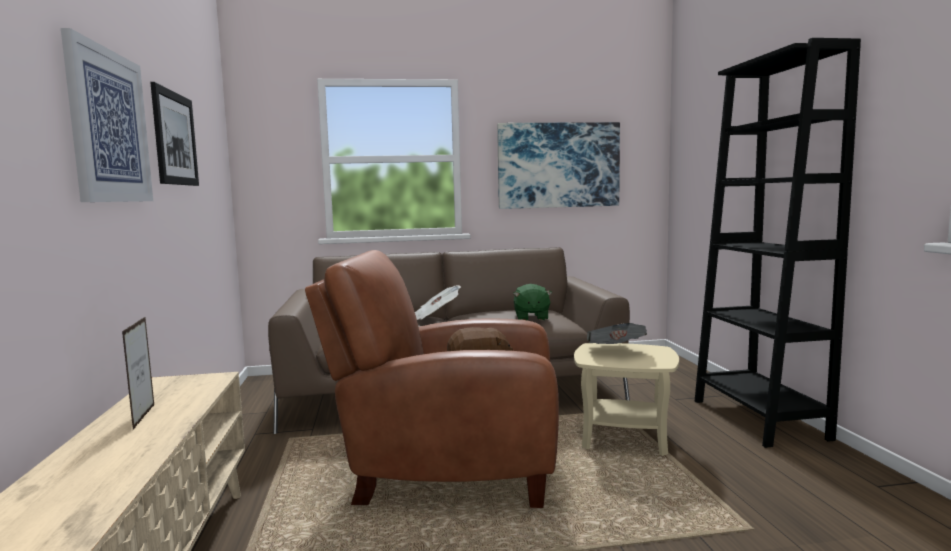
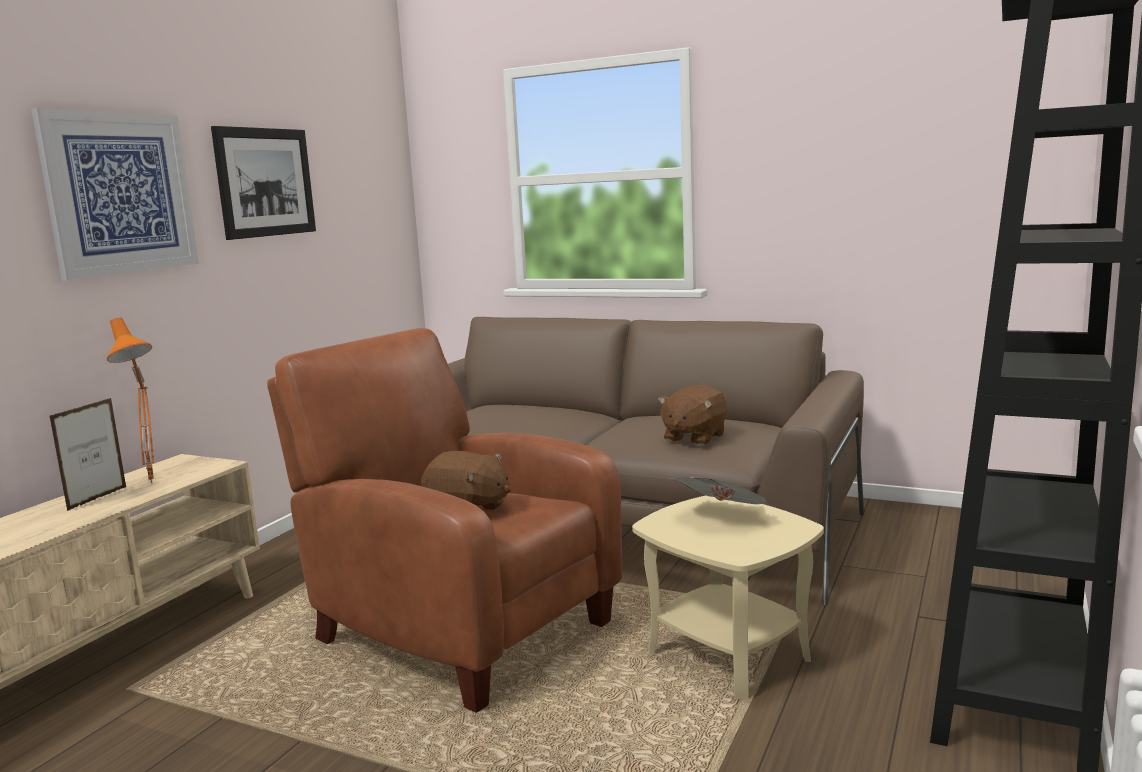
camera: 35 degrees right, 5 degrees up
(179, 397) = (155, 482): none -> orange table lamp
(434, 317) = (574, 417): newspaper -> none
(531, 317) = (693, 437): green plush toy -> brown plush toy
(558, 165) = (857, 178): picture -> none

